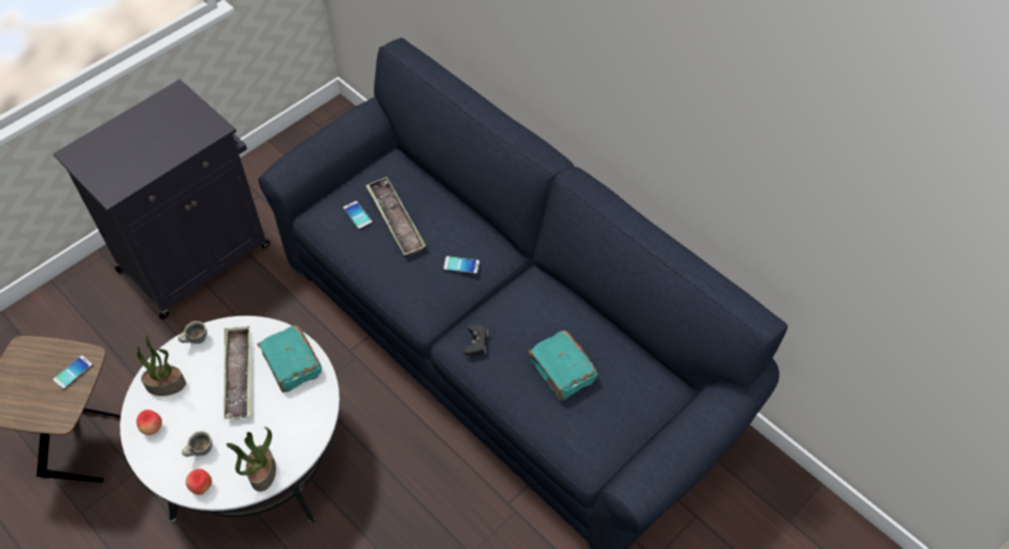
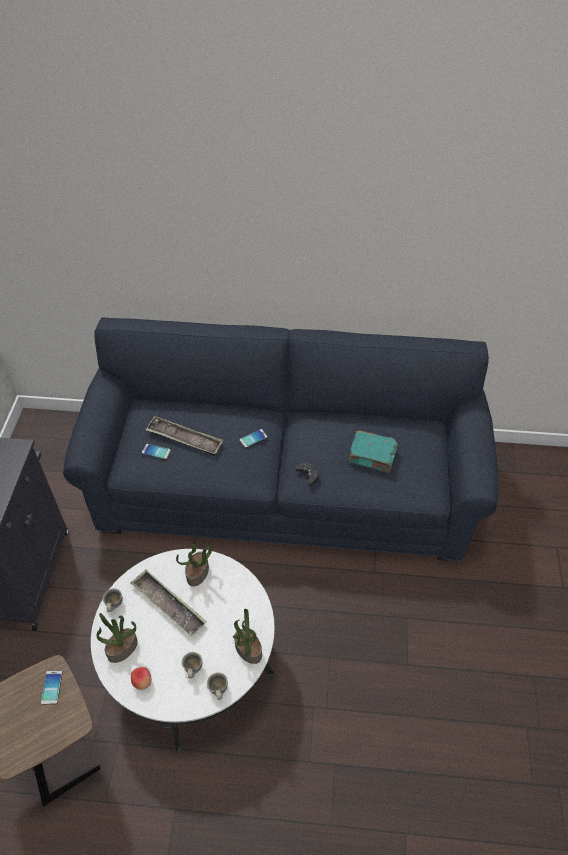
camera: 40 degrees left, 5 degrees down
(202, 487) = (217, 690): apple -> grey mug
(292, 365) = (198, 573): turquoise book -> potted plant

